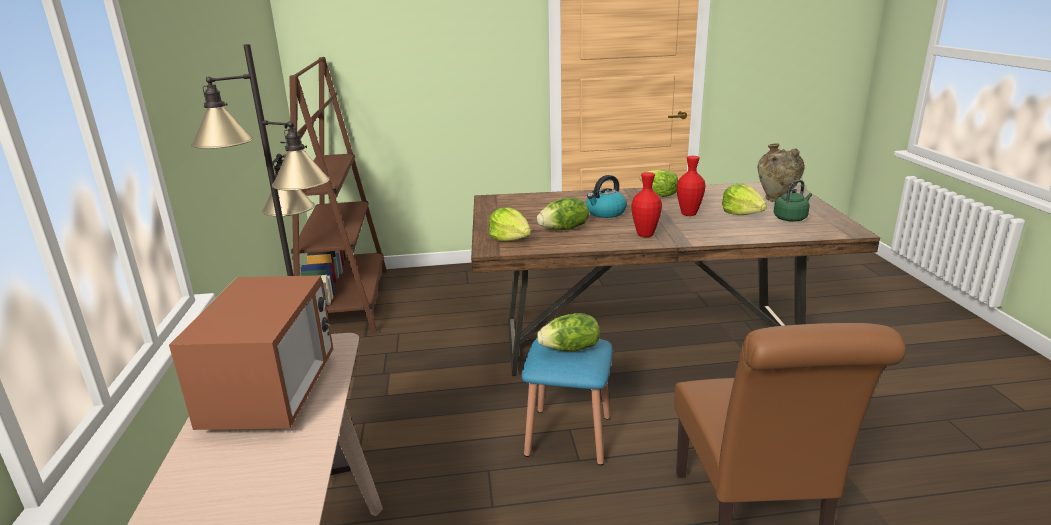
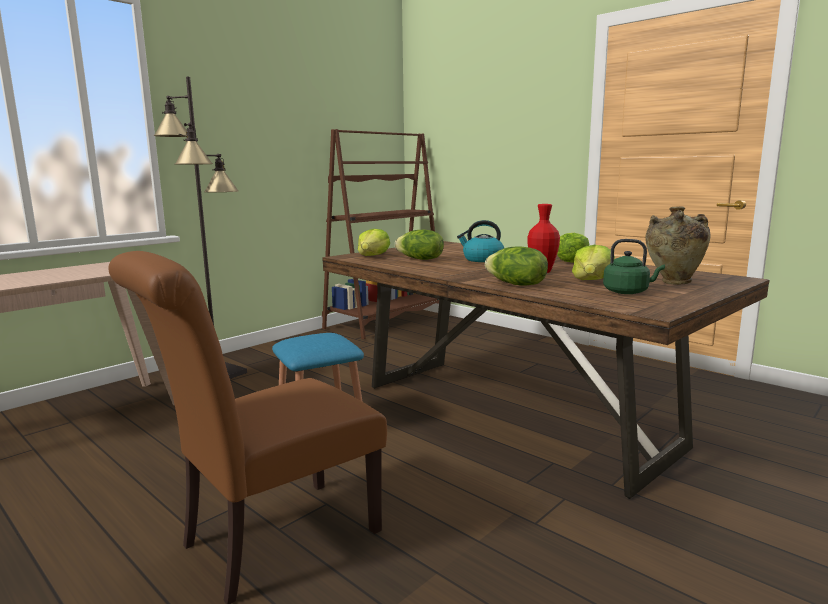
camera: 50 degrees right, 10 degrees down
(272, 393) = (93, 269): microwave -> none
(570, 349) = (316, 339): lettuce -> lettuce (516, 284)
(645, 235) = (455, 271): red vase -> none

